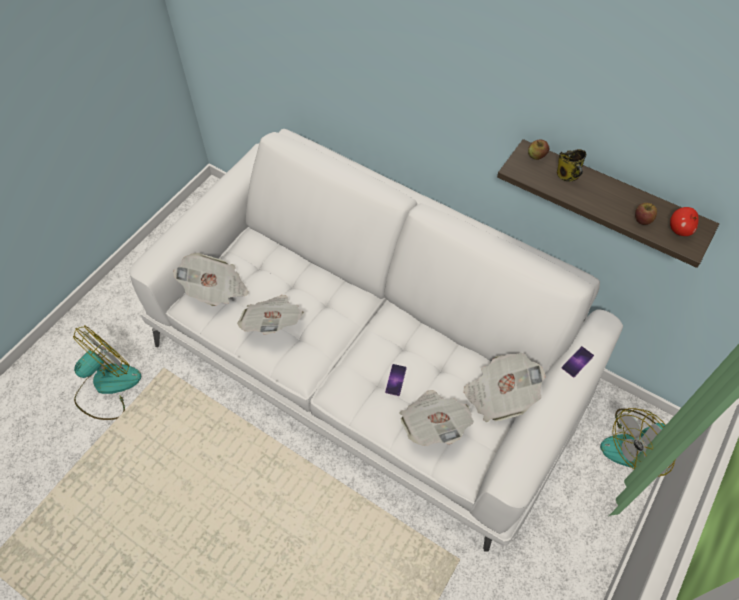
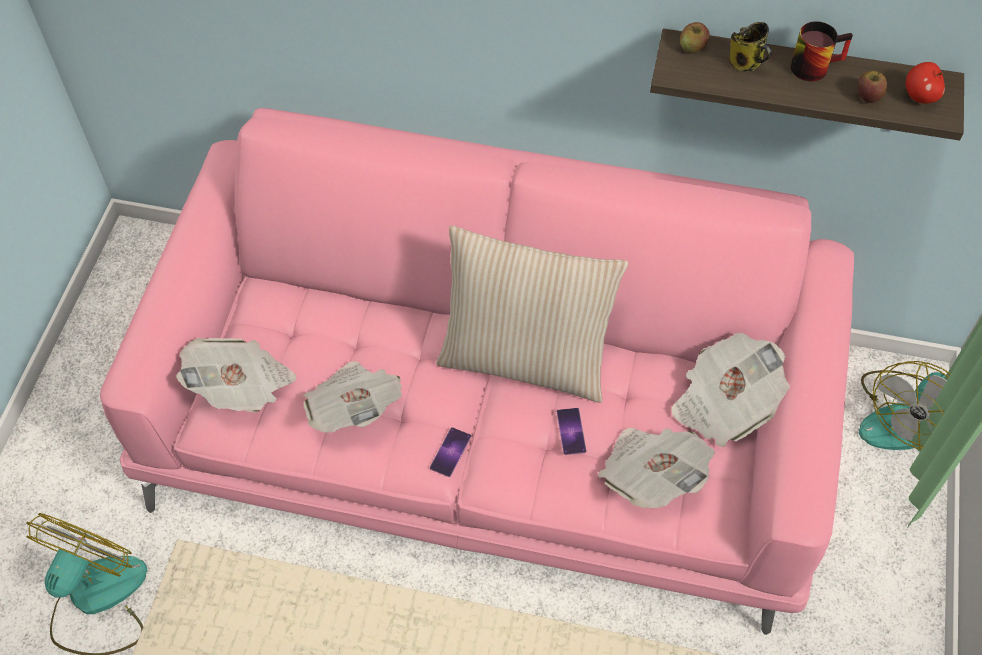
camera: 20 degrees left, 0 degrees up
(369, 362) = (491, 426): white sofa -> pink sofa
(388, 327) = (525, 359): none -> beige pillow
(577, 362) = (817, 321): phone -> phone (450, 452)
(614, 189) = (814, 64): none -> mug

